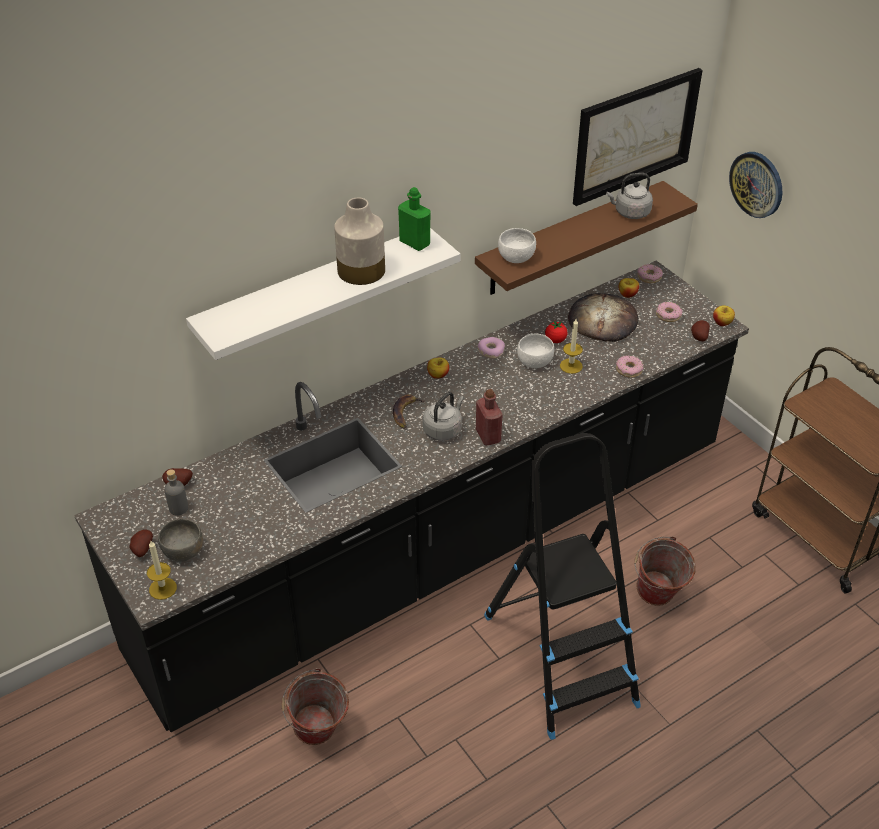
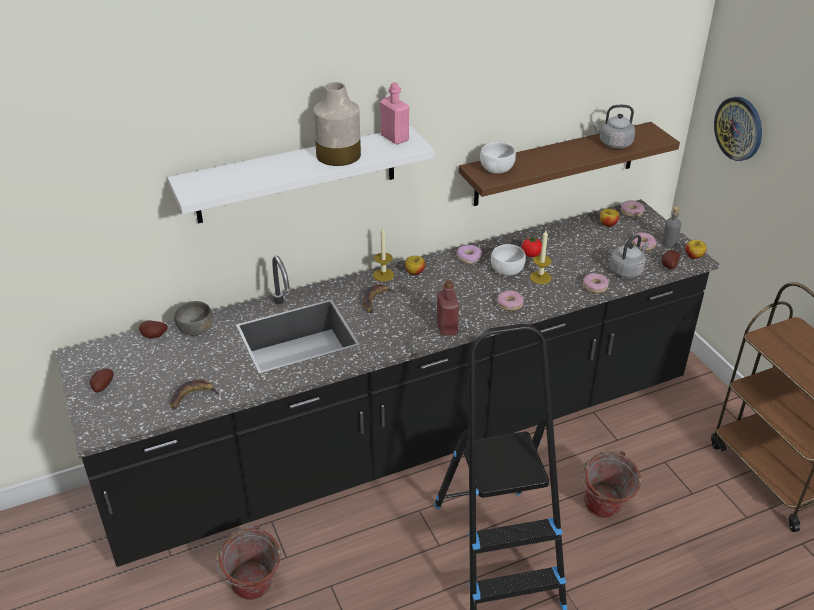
camera: 10 degrees right, 5 degrees down
(163, 588) = (108, 422): candle -> candle (383, 275)
(178, 508) = (147, 356): grey bottle -> grey bottle (669, 243)
(183, 551) = (138, 393): grey bowl -> grey bowl (196, 329)
(243, 547) = (193, 396): none -> banana
(414, 243) = (395, 138): green bottle -> pink bottle
(443, 429) = (407, 318): grey kettle -> grey kettle (627, 270)
(546, 400) = (510, 304): none -> donut
(602, 320) = (579, 243): bread -> none
(635, 135) = (623, 71): picture -> none

